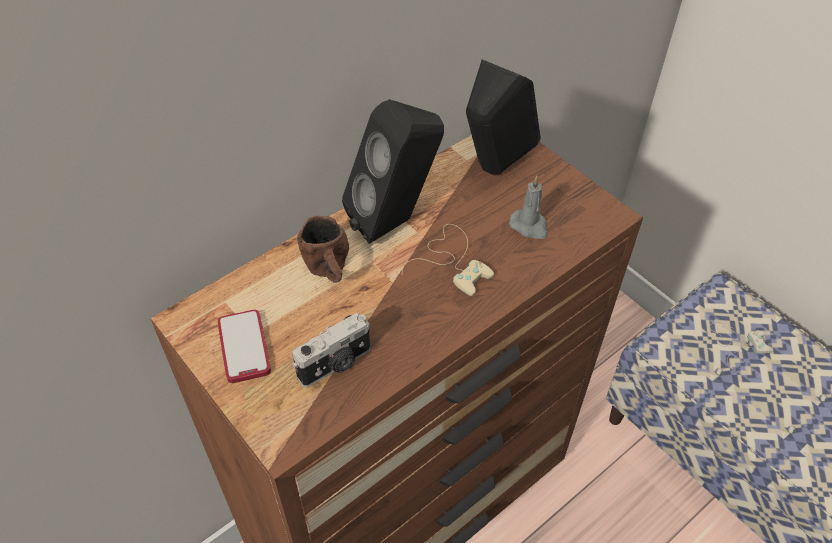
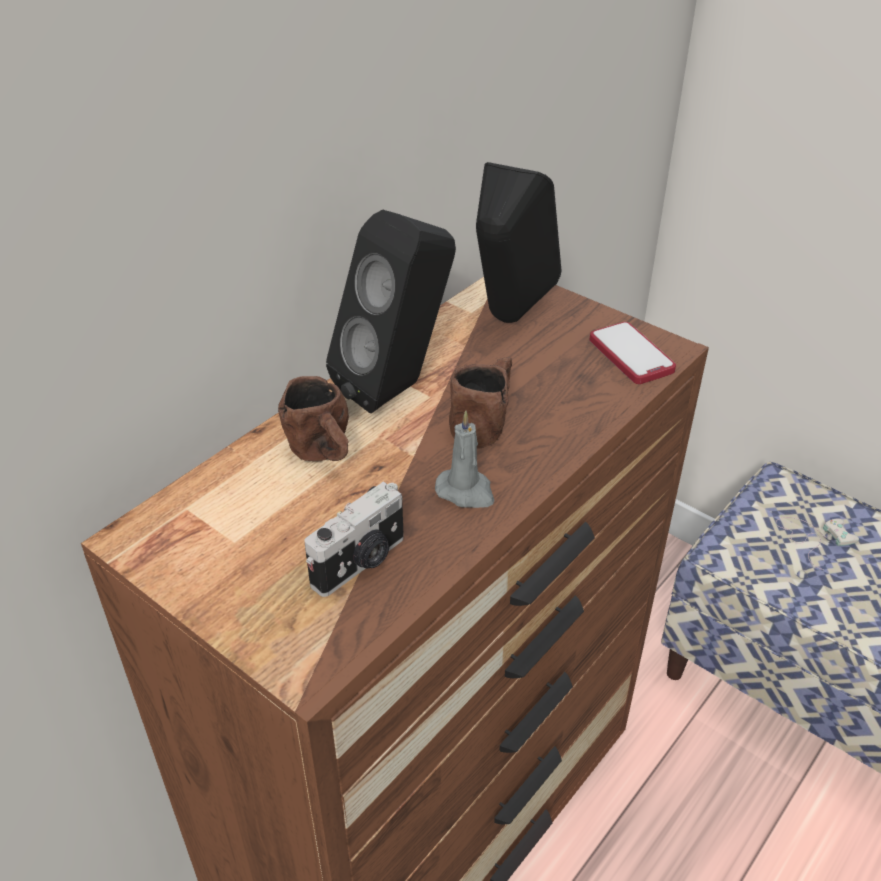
camera: 10 degrees left, 10 degrees down
(244, 347) = (225, 560): phone -> phone (631, 355)
(452, 260) = (485, 422): beige game controller -> brown mug
(529, 226) = (572, 372): grey candle -> grey candle (466, 491)

